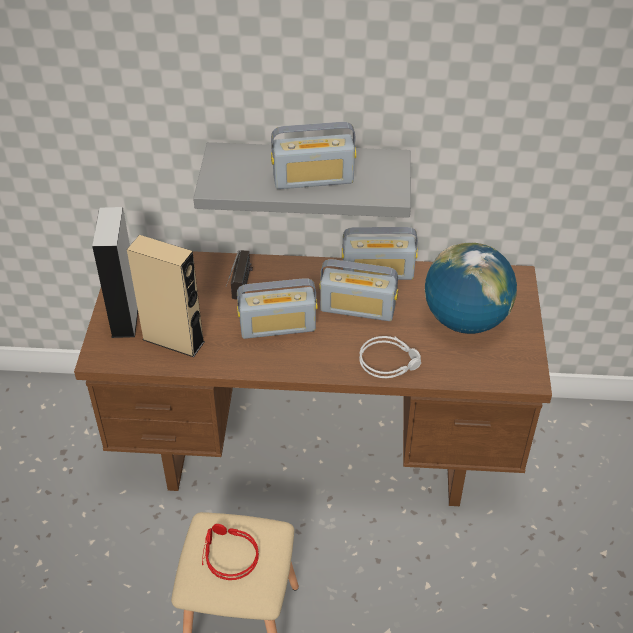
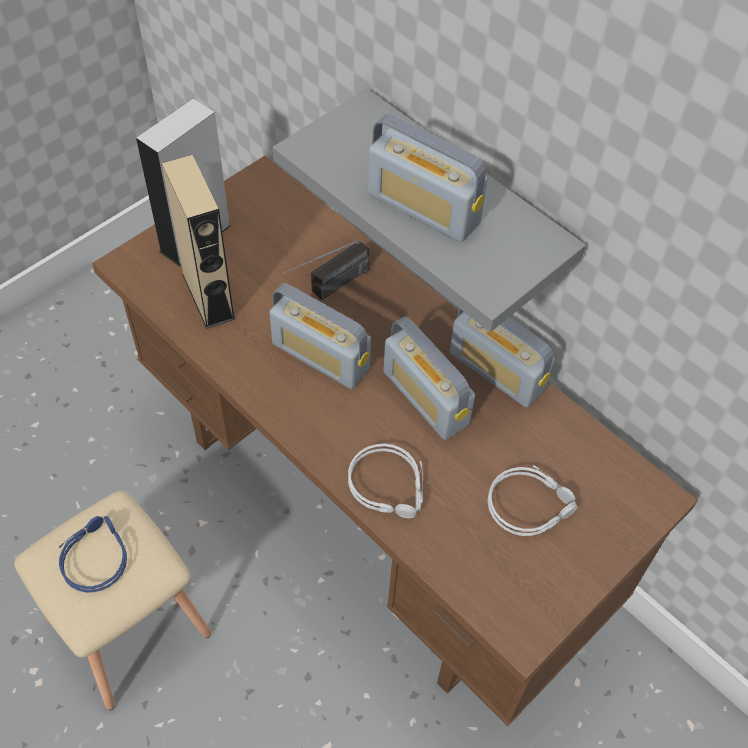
camera: 40 degrees right, 10 degrees up
(227, 555) = (94, 556): red headphones -> blue headphones
(465, 320) = (530, 504): globe -> grey headphones

